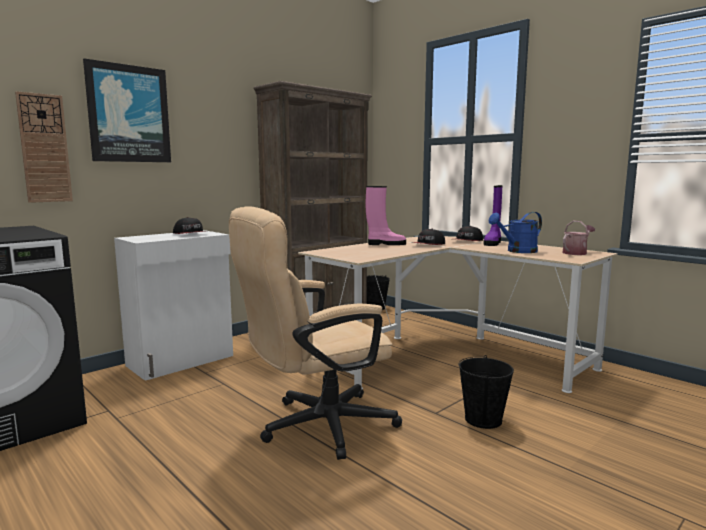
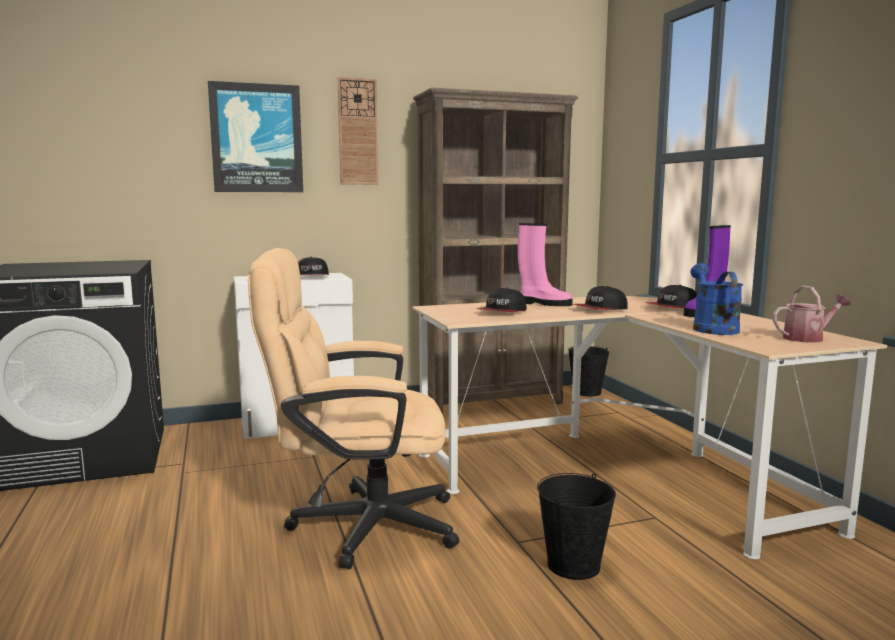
camera: 25 degrees right, 0 degrees up
(44, 148) = (166, 179): wall clock -> wall clock (358, 132)
(372, 251) = (502, 312): none -> cap
(517, 251) = (712, 328): blue watering can -> blue watering can turned 90 degrees clockwise

